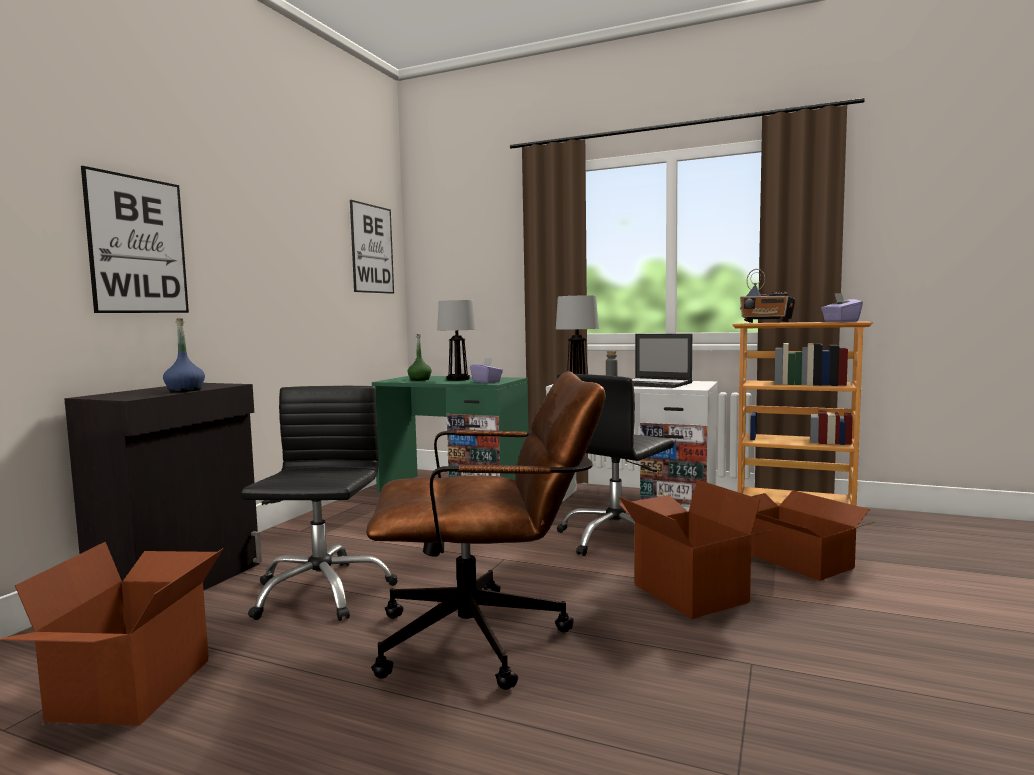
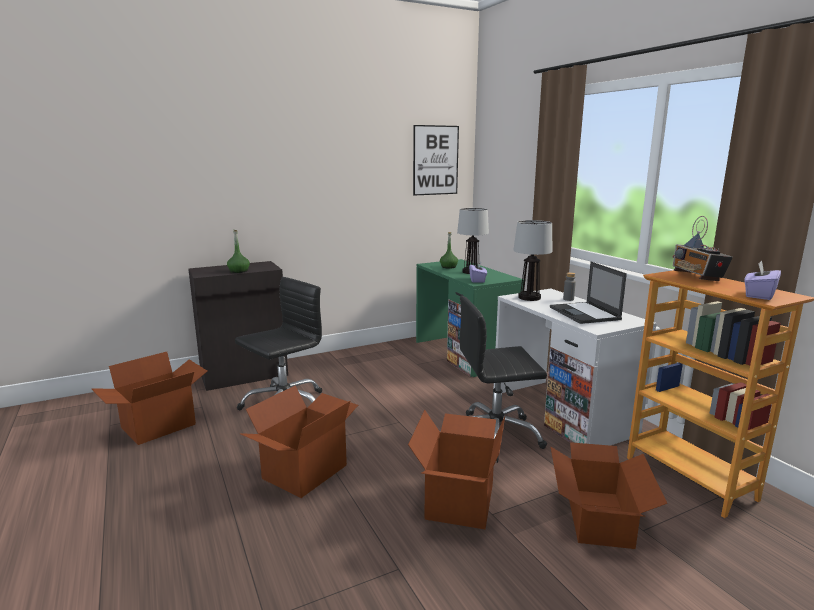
camera: 40 degrees right, 10 degrees up
(138, 245) = (233, 180): picture -> none
(185, 390) = (239, 271): blue bottle -> green bottle
(489, 638) = (304, 471): brown office chair -> cardboard box

